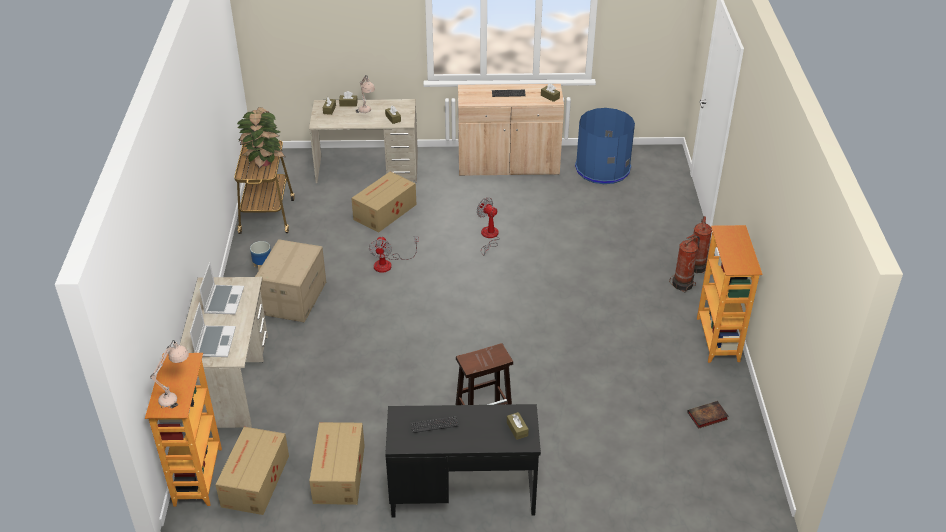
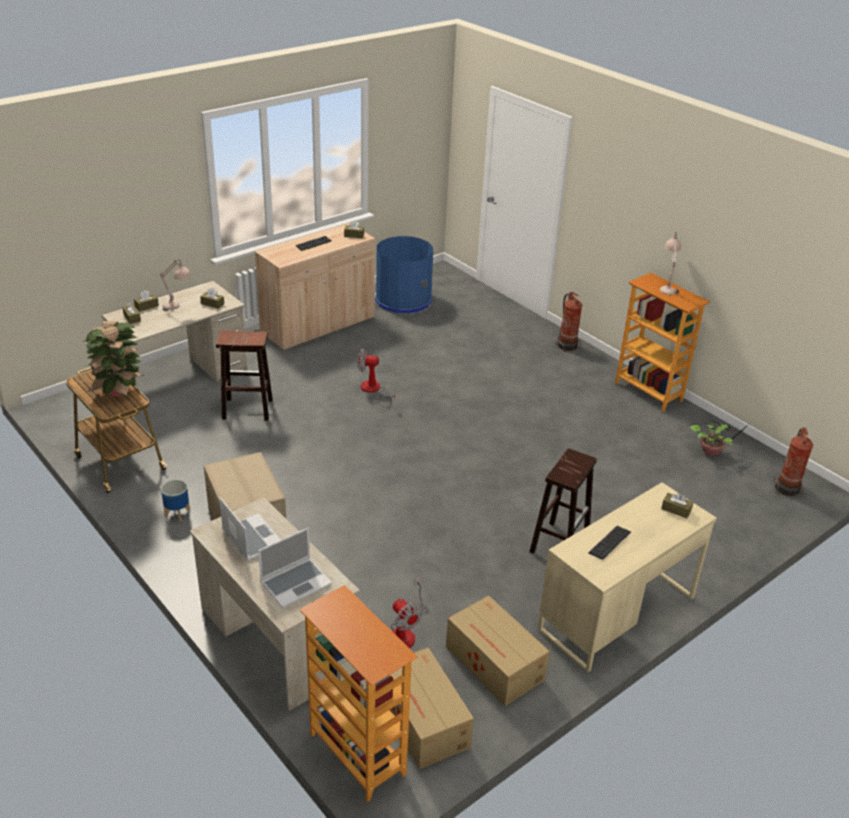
camera: 40 degrees left, 5 degrees down
(177, 394) = (374, 641): beige table lamp -> beige table lamp (667, 287)
(215, 342) = (296, 583): laptop -> laptop turned 90 degrees clockwise
(384, 212) = (246, 409): cardboard box -> brown stool
(388, 264) = (307, 452): fan -> fan (405, 631)
(462, 491) = (616, 613): black desk -> beige desk
(683, 284) = (574, 362): fire extinguisher -> fire extinguisher (787, 488)
(706, 417) = (711, 452): book -> potted plant

